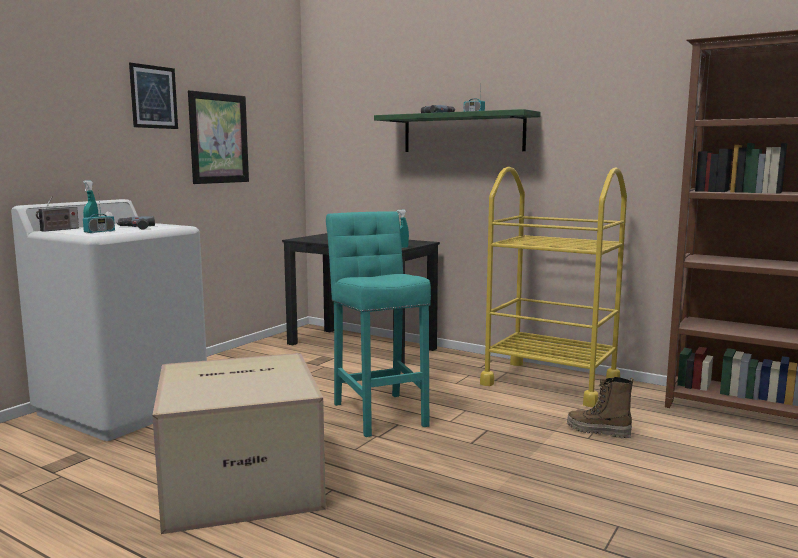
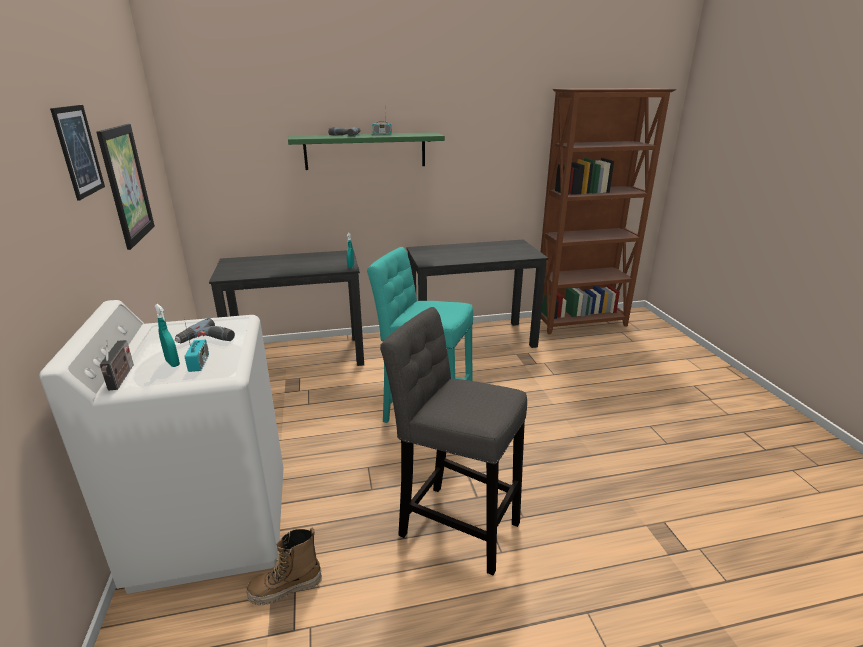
camera: 45 degrees left, 15 degrees up
(243, 482) = (454, 524): cardboard box -> grey stool
(550, 382) = (472, 339): yellow cart -> black desk
(598, 431) = (550, 367): boot -> boot (286, 589)

